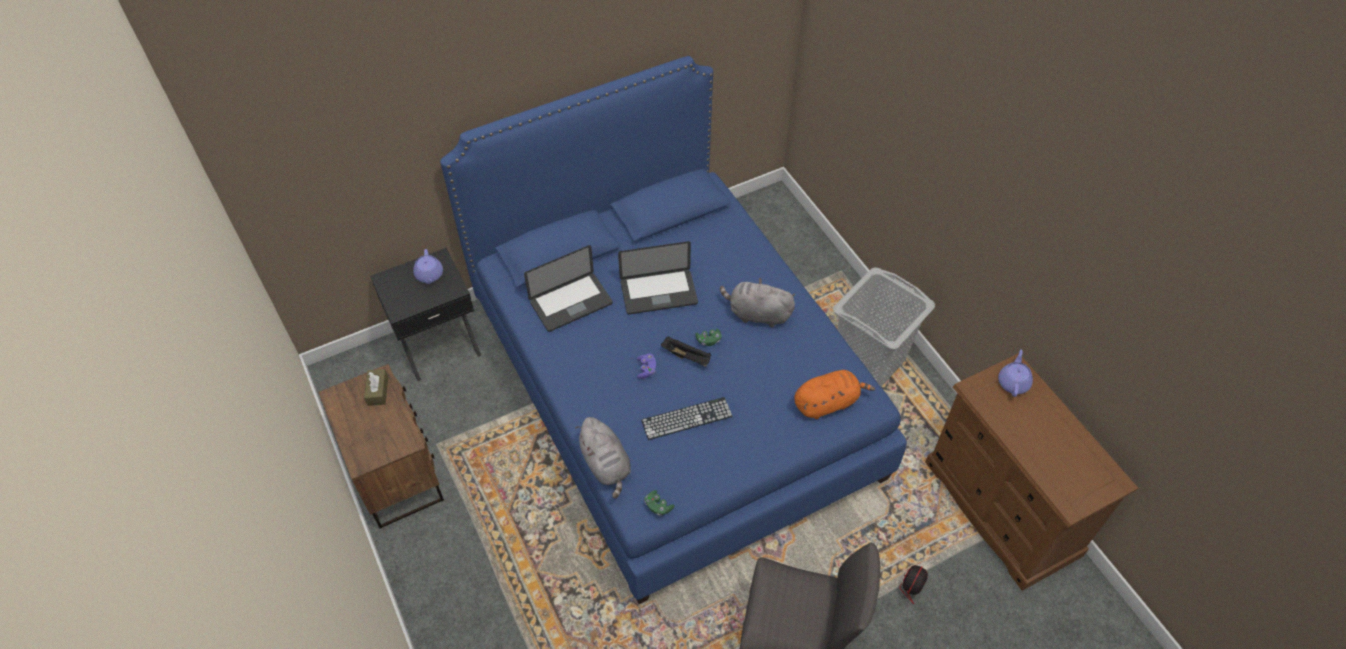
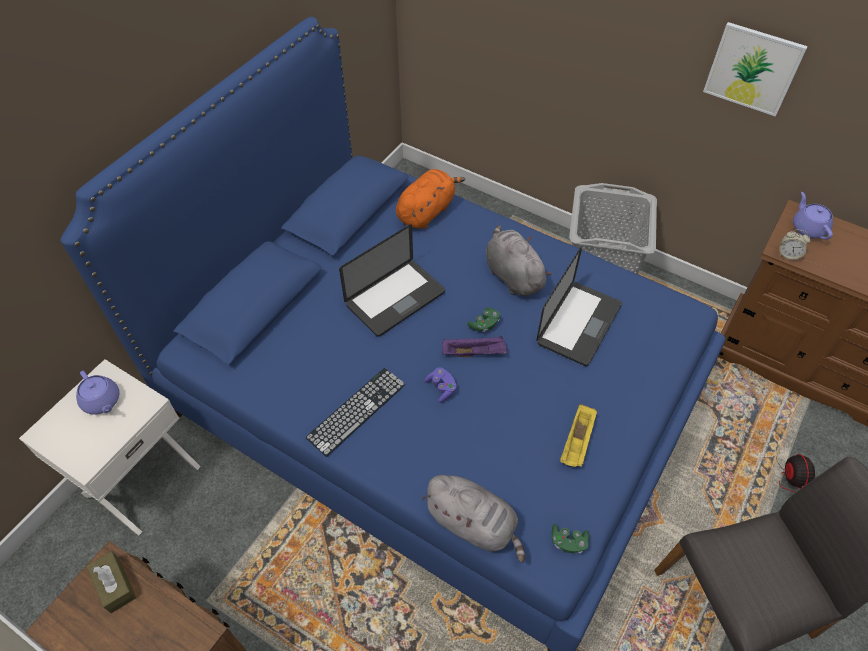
camera: 30 degrees left, 0 degrees up
(438, 344) = (140, 479): black nightstand -> white nightstand
(571, 303) = (304, 354): laptop -> laptop (579, 324)
(686, 418) = (525, 421): keyboard -> keyboard (356, 410)
(687, 356) = (474, 352): black tray -> purple tray
(713, 450) = (577, 442): none -> yellow tray
(757, 314) = (512, 275): grey plush toy -> grey plush toy turned 75 degrees clockwise
(827, 402) = (648, 332): orange plush toy -> orange plush toy (427, 211)
(975, 394) = (788, 254): none -> alarm clock
(1004, 229) = (753, 69): none -> picture

